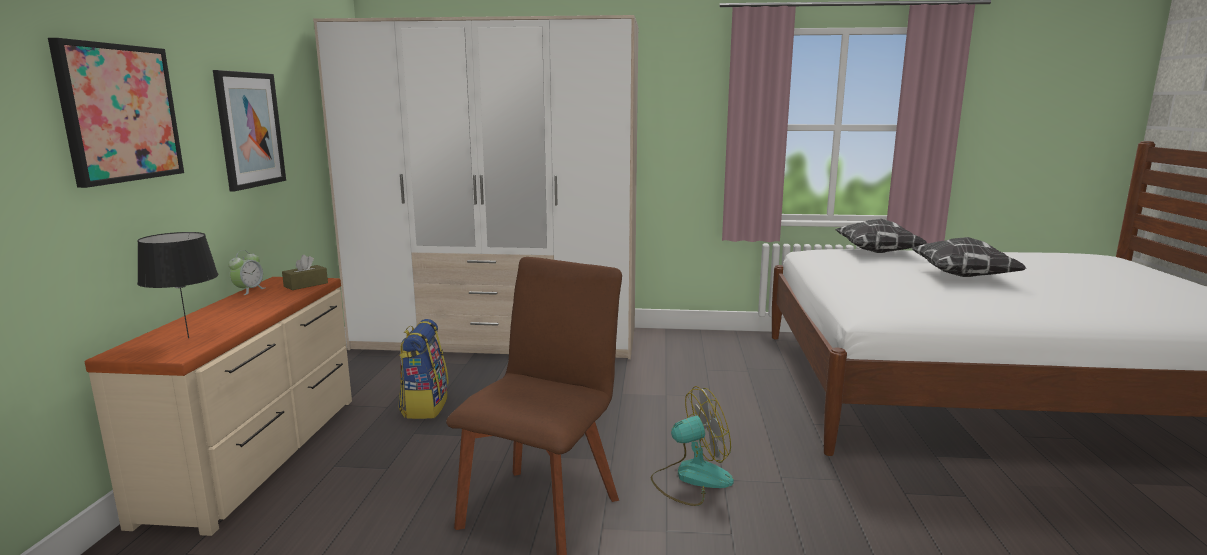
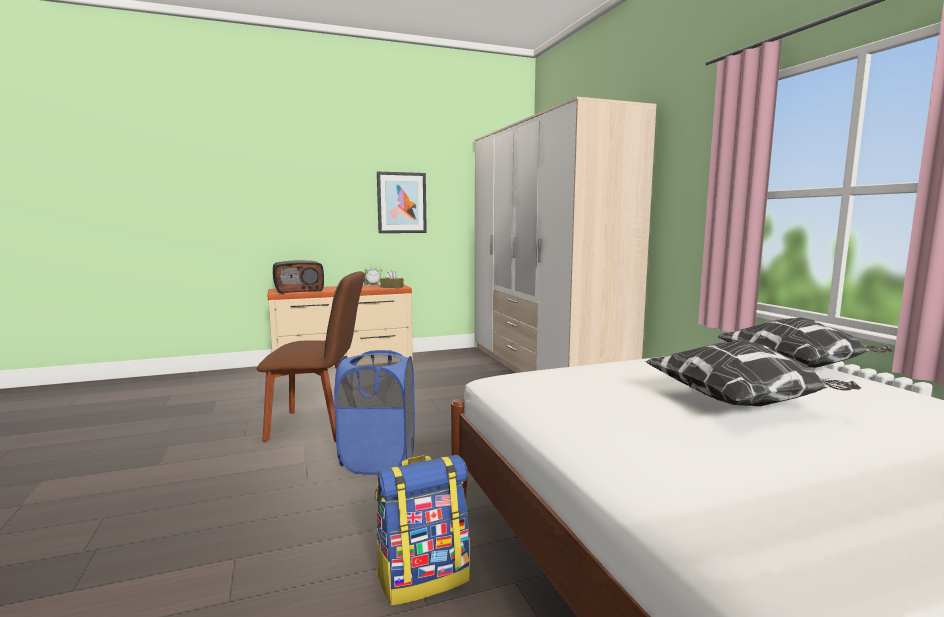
camera: 65 degrees right, 5 degrees down
(119, 113) = (310, 191): picture -> none
(188, 337) = (299, 290): black table lamp -> radio
(424, 406) = (421, 377): backpack -> backpack (423, 577)
(691, 478) = (378, 460): fan -> blue laundry basket

